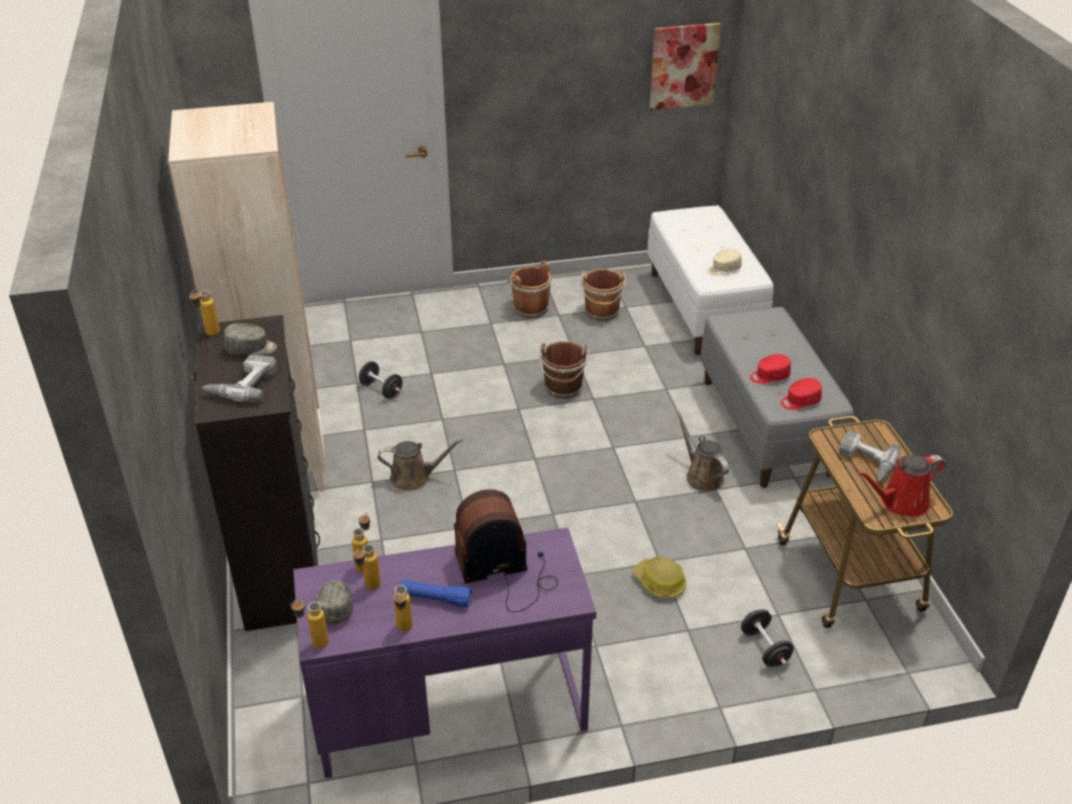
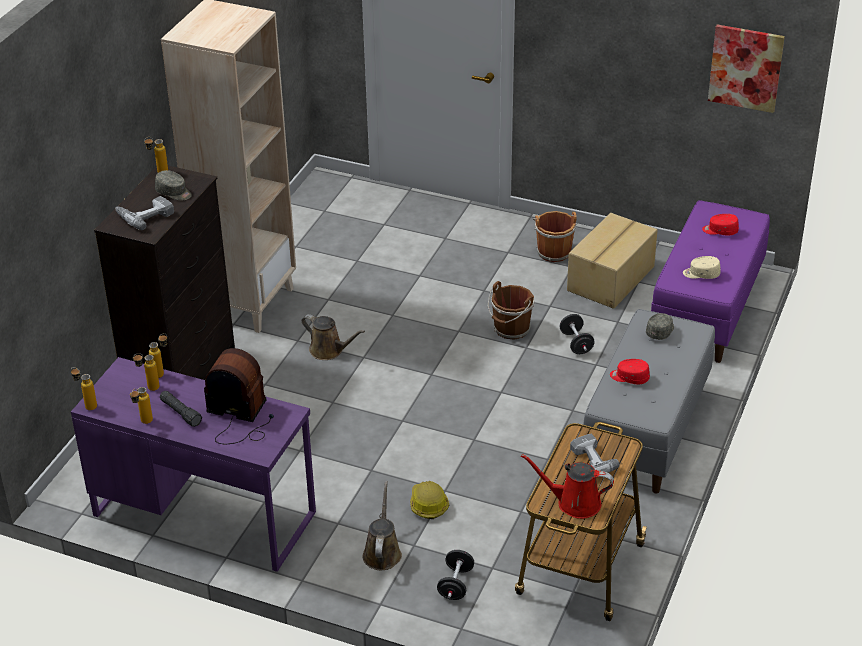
camera: 35 degrees right, 0 degrees up
(336, 607) = (120, 390): grey cap -> grey cap (660, 331)
(381, 390) = (369, 273): black dumbbell -> black dumbbell (576, 343)
(435, 599) = (180, 413): blue flashlight -> black flashlight
(602, 312) = (612, 279): brown bucket -> cardboard box
(702, 476) = (548, 444): brown watering can -> brown watering can (382, 552)
(704, 309) = (707, 310): white bench -> purple bench
(800, 401) = (630, 407): red cap -> red cap (720, 231)

